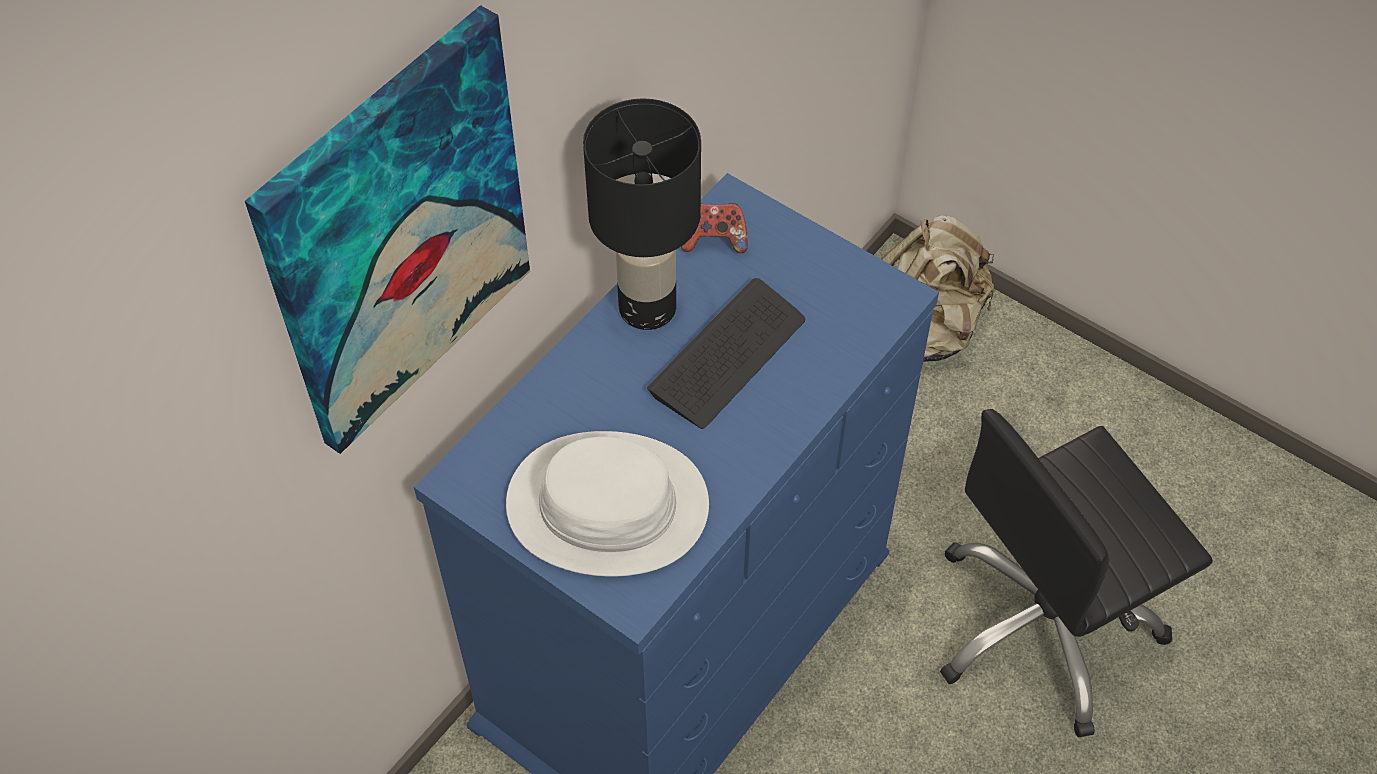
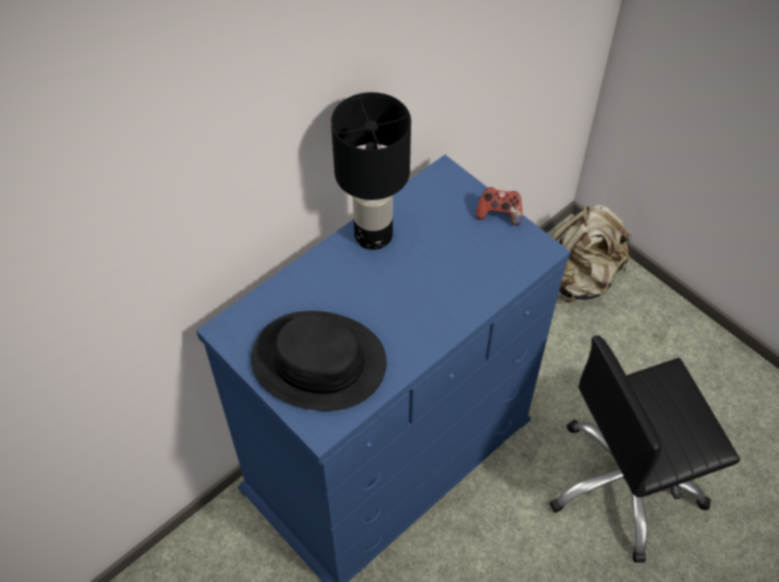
camera: 10 degrees right, 0 degrees up
(398, 235) = (189, 160): picture -> none
(607, 506) = (318, 362): white hat -> black hat
(714, 240) = (426, 197): game controller -> game controller (499, 214)
(728, 355) = (420, 274): keyboard -> none

